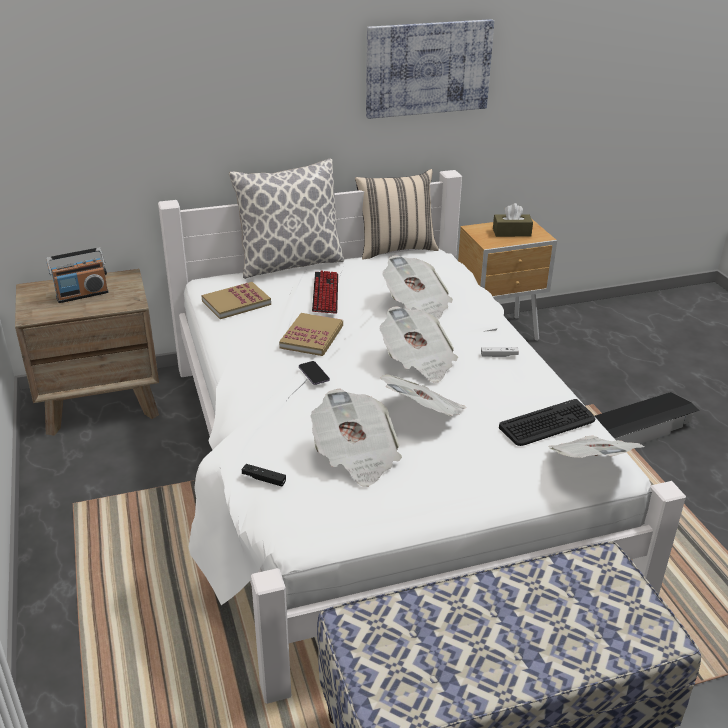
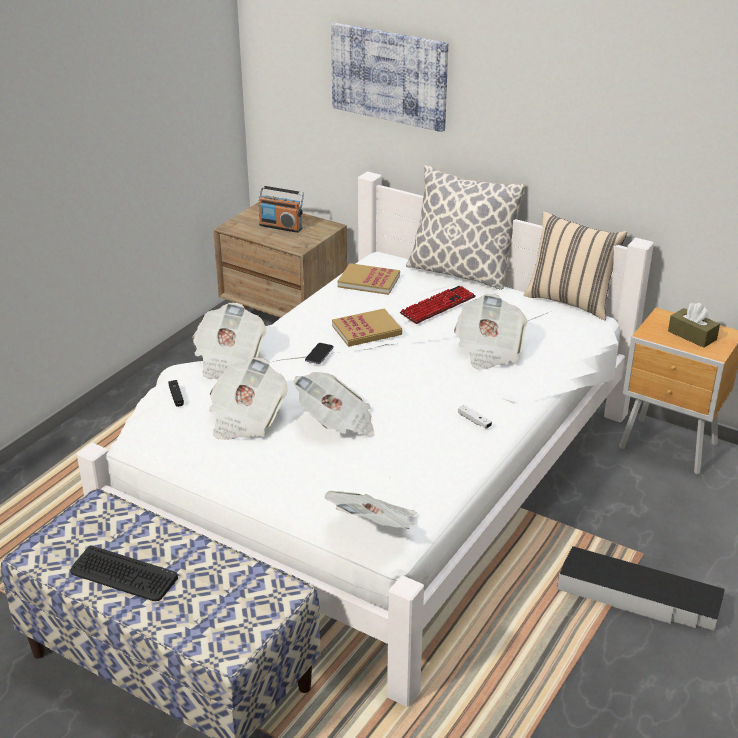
camera: 50 degrees right, 0 degrees up
(418, 362) = (404, 389): newspaper -> newspaper (228, 359)
(428, 68) = (636, 122): picture -> picture (389, 75)
(547, 424) = (402, 484): keyboard -> keyboard (123, 575)

